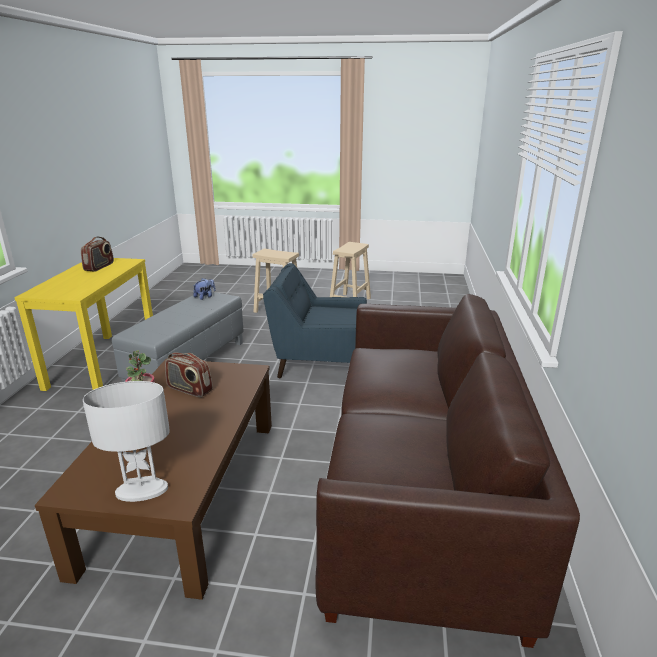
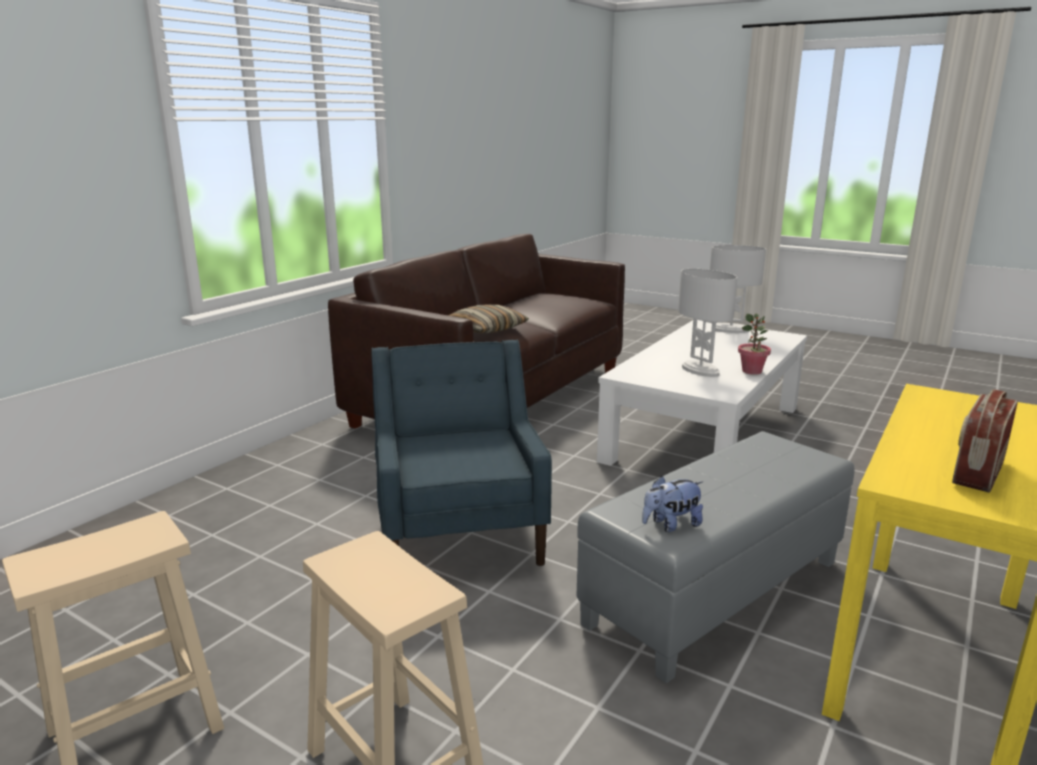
camera: 155 degrees left, 5 degrees down
(185, 490) = (705, 433): brown coffee table -> white coffee table
(189, 389) = (699, 370): radio -> white table lamp
(319, 363) = (459, 531): blue armchair -> blue armchair turned 135 degrees counterclockwise
(392, 371) = (486, 329): none -> pillow

